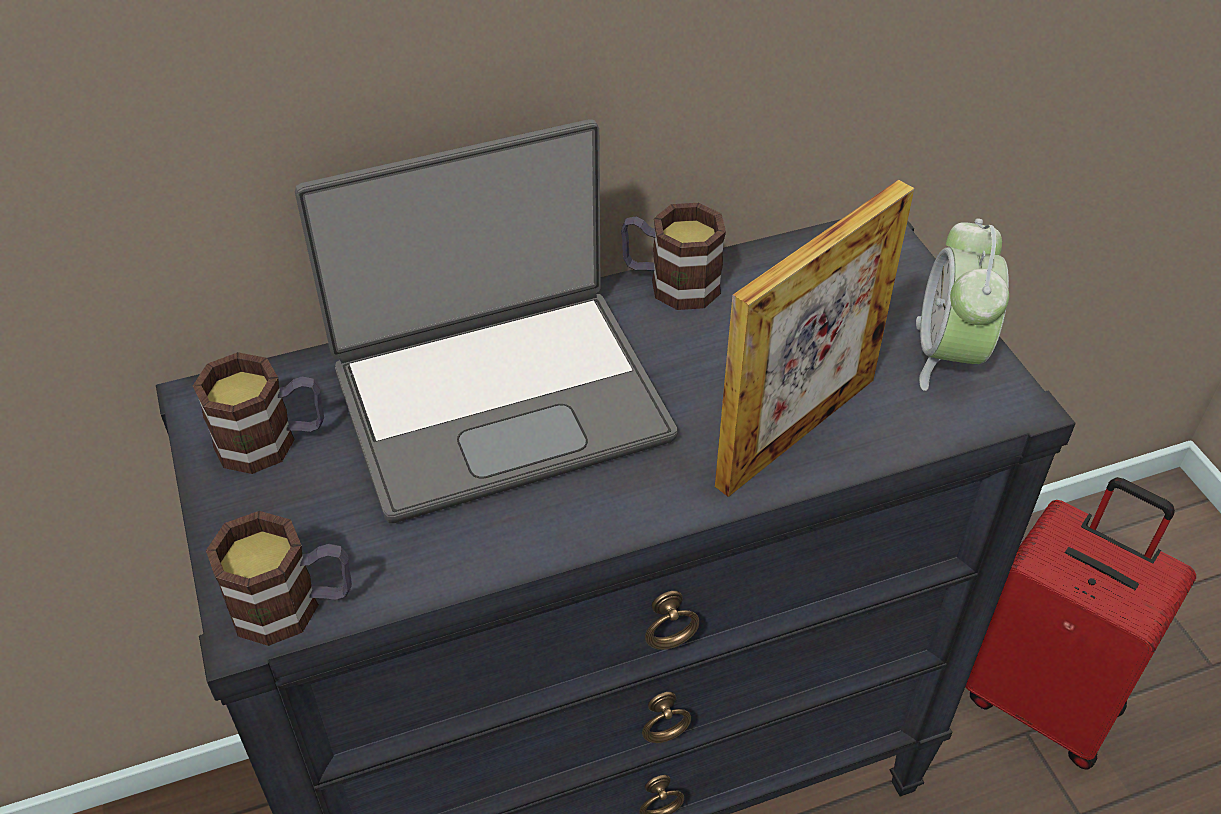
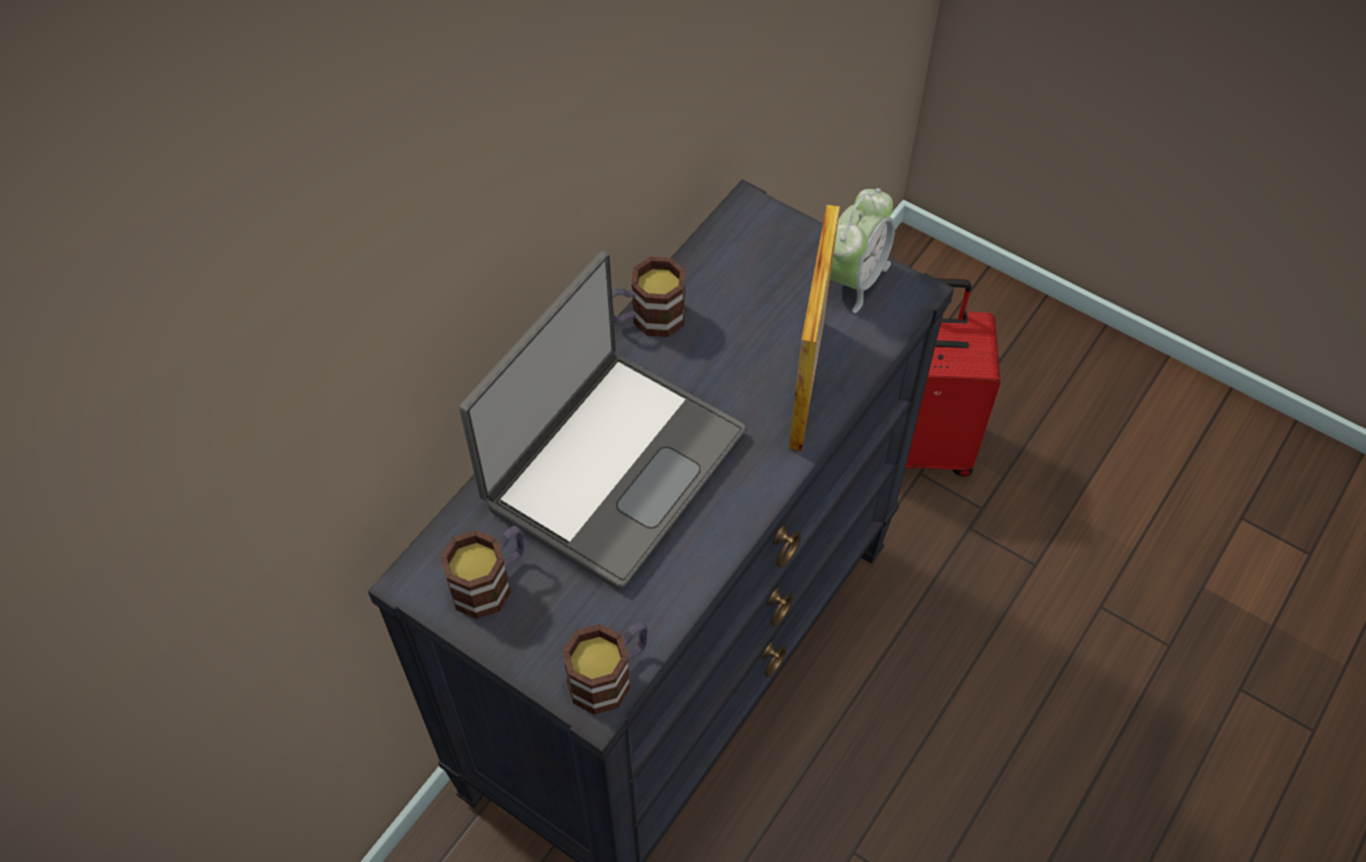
camera: 35 degrees left, 10 degrees up
(949, 355) = (854, 278): alarm clock -> alarm clock turned 120 degrees counterclockwise

